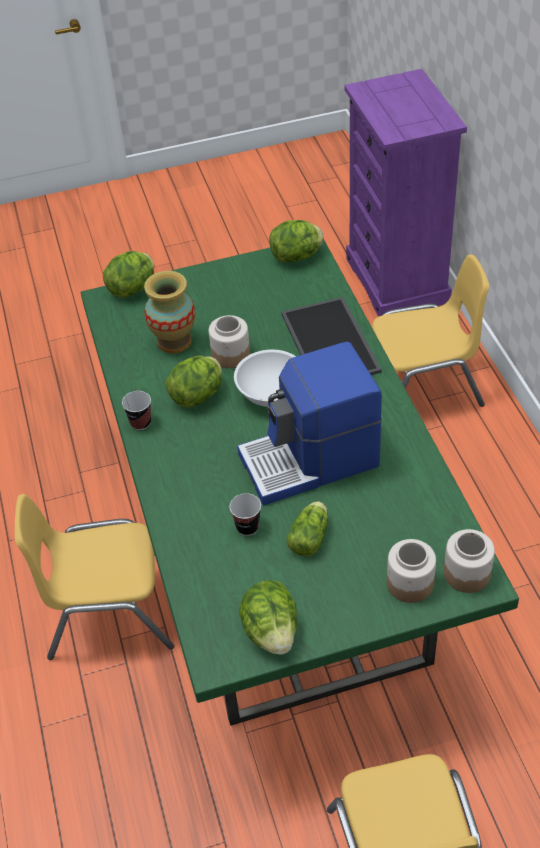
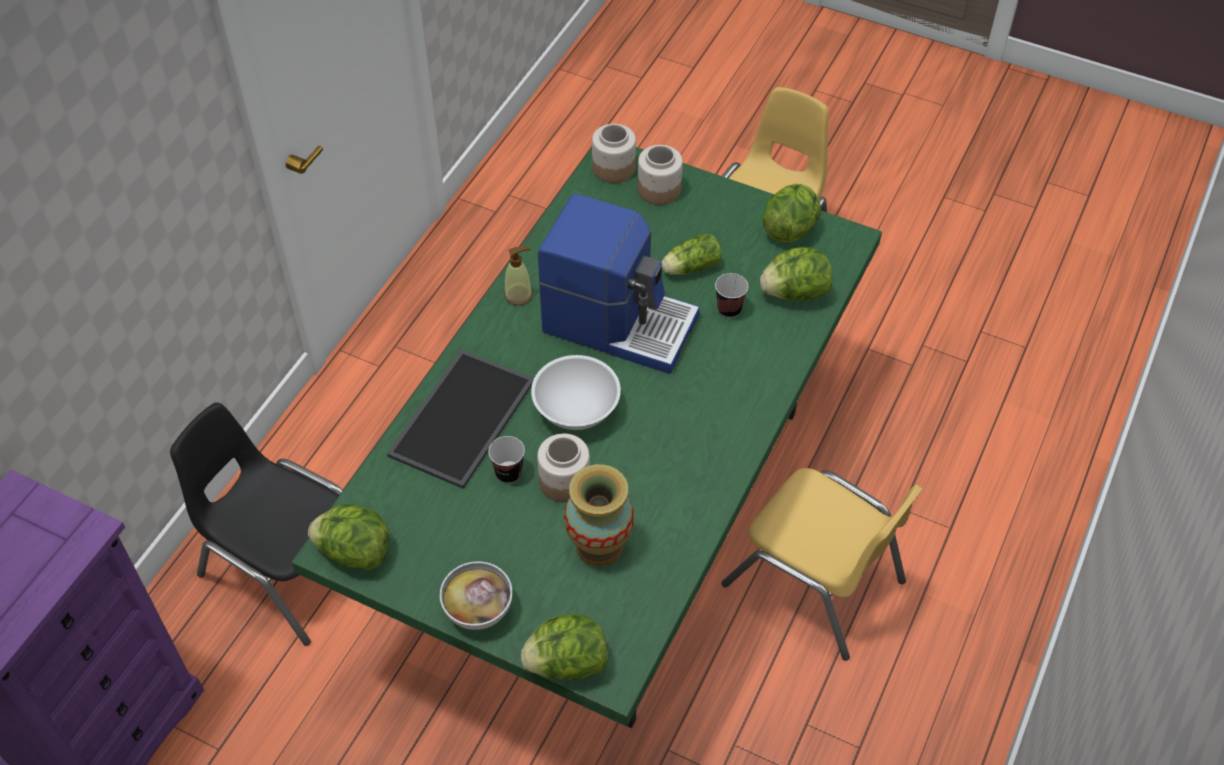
camera: 140 degrees left, 5 degrees up
(140, 423) = (724, 474): cup -> cup (508, 473)
(198, 395) = (642, 460): lettuce -> lettuce (794, 293)
(203, 277) = (478, 611): none -> bowl
(397, 429) = (518, 295): none -> soap dispenser
(422, 388) = (288, 565): yellow chair -> black chair

